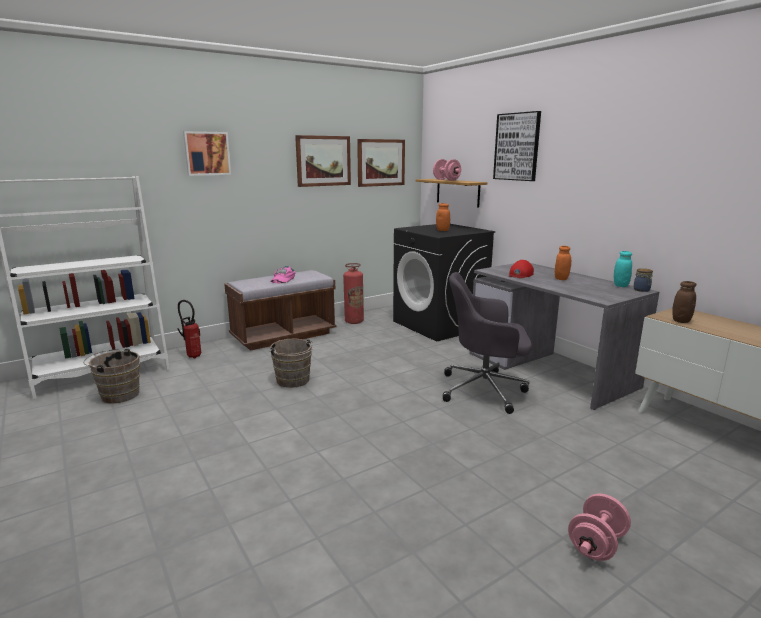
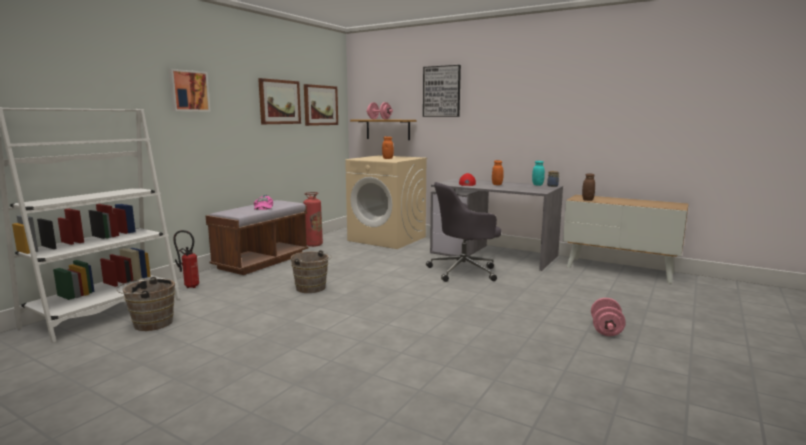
camera: 25 degrees left, 5 degrees down
(440, 325) = (387, 239): black washing machine -> beige washing machine

